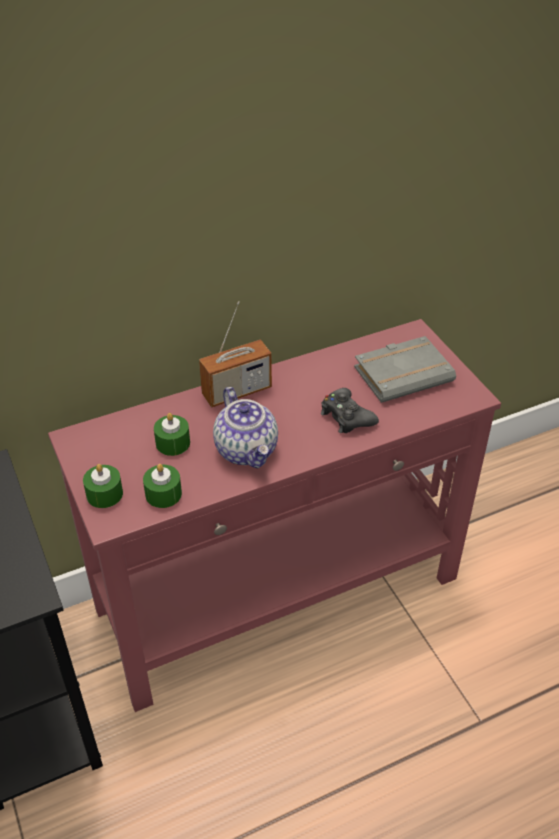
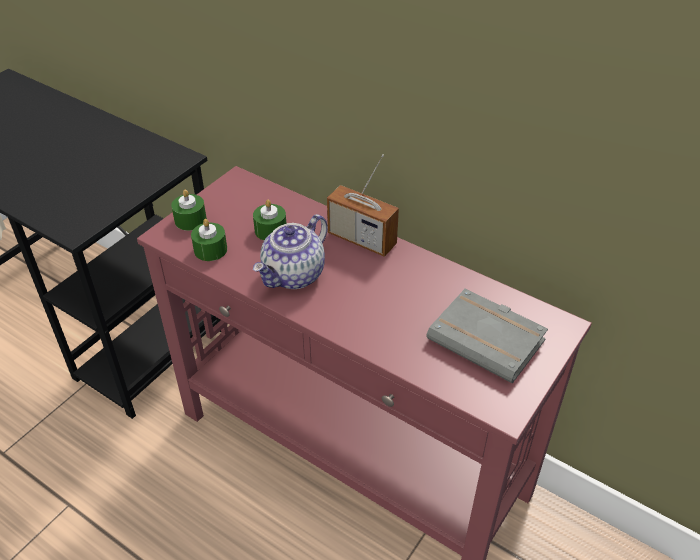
camera: 60 degrees right, 0 degrees up
(346, 417) = (388, 322): black game controller -> none

